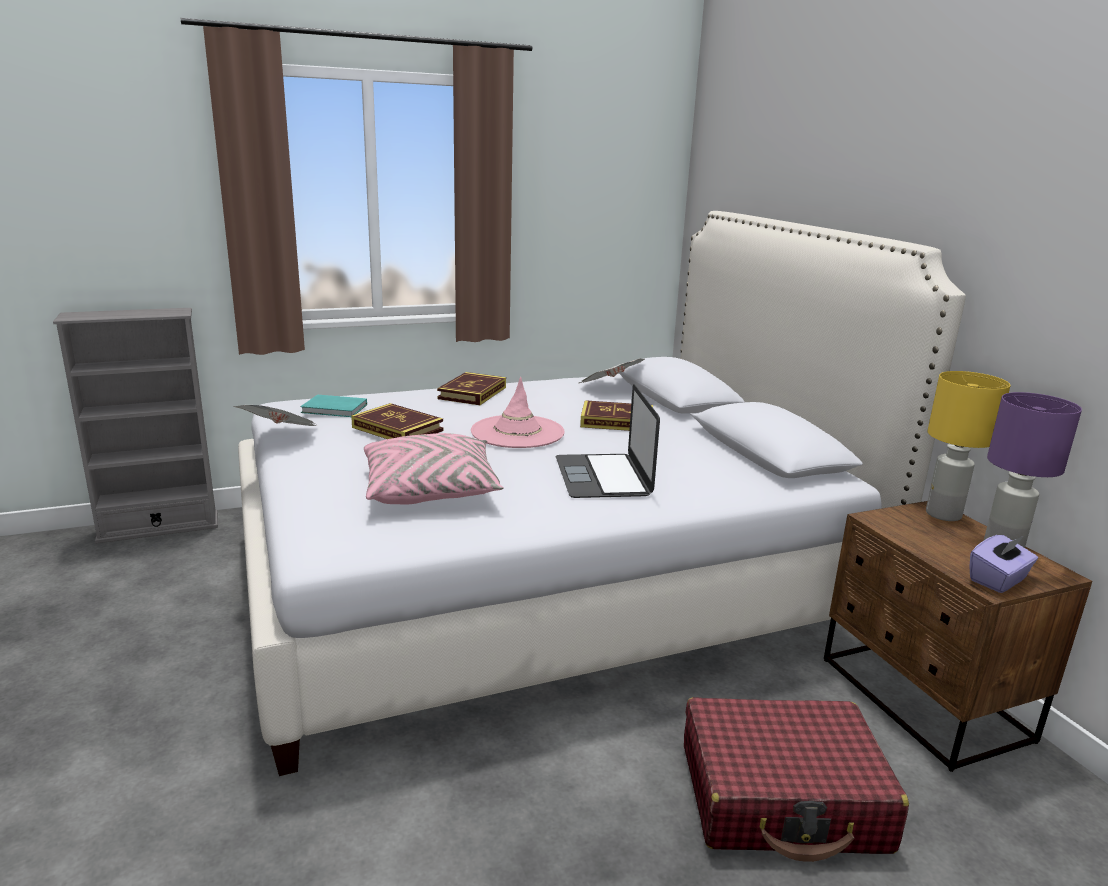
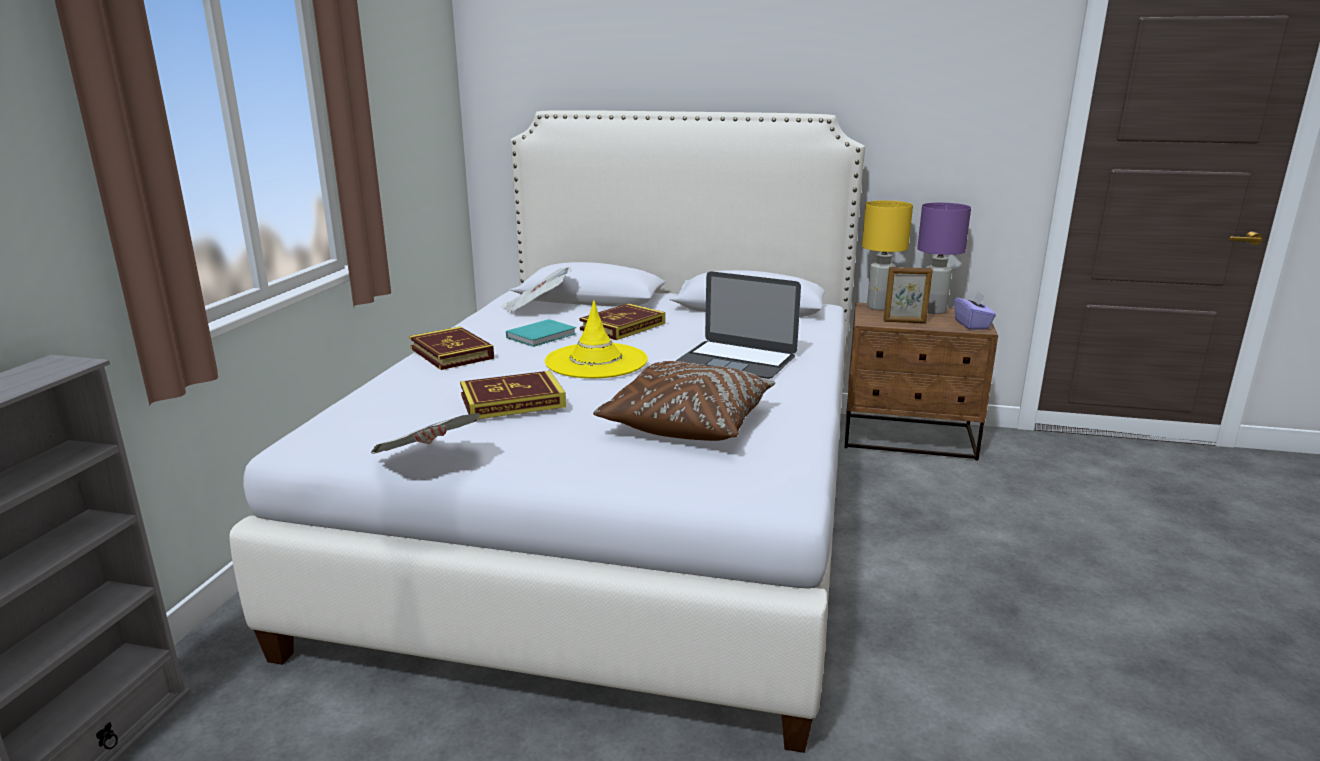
camera: 55 degrees left, 0 degrees up
(335, 409) = (391, 417): turquoise book -> turquoise book (543, 335)
(431, 490) = (688, 422): pink pillow -> brown pillow
(517, 432) = (596, 361): pink hat -> yellow hat
(782, 797) = (972, 519): red suitcase -> none
(918, 537) = (904, 322): none -> picture frame

